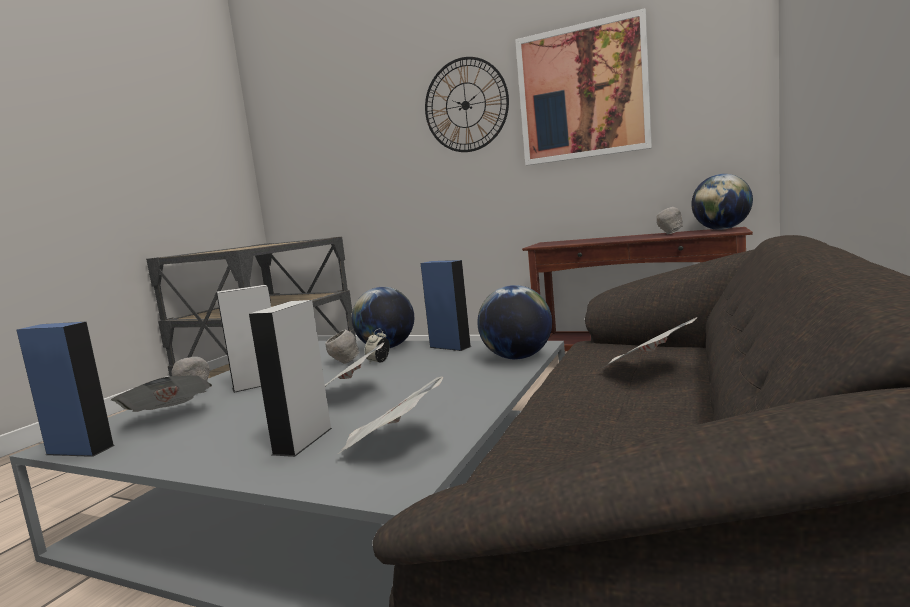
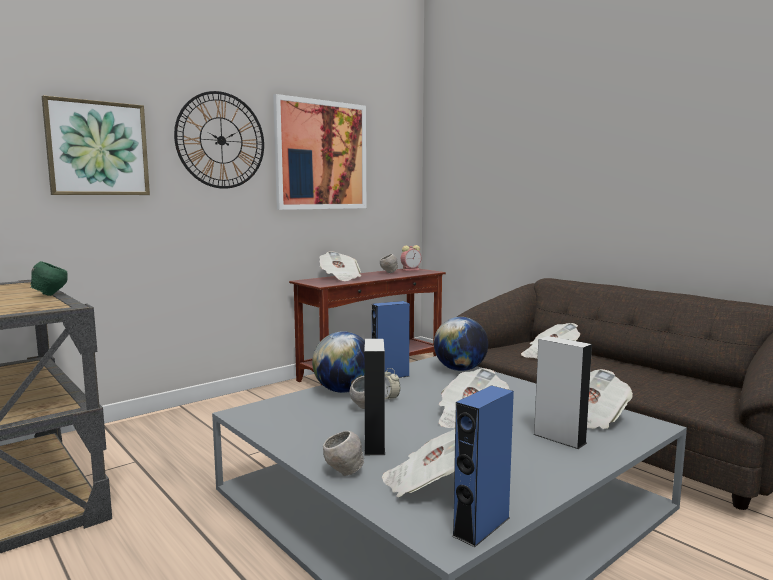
camera: 65 degrees left, 0 degrees up
(277, 244) = (50, 295): none -> green bowl
(374, 136) = (97, 148): none -> picture
(589, 239) = (340, 278): none -> newspaper
(722, 229) = (411, 269): globe -> alarm clock

